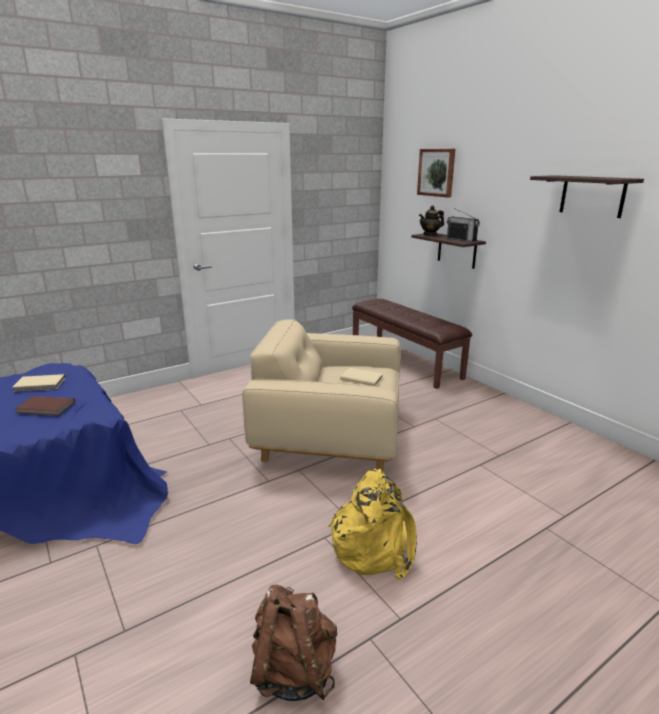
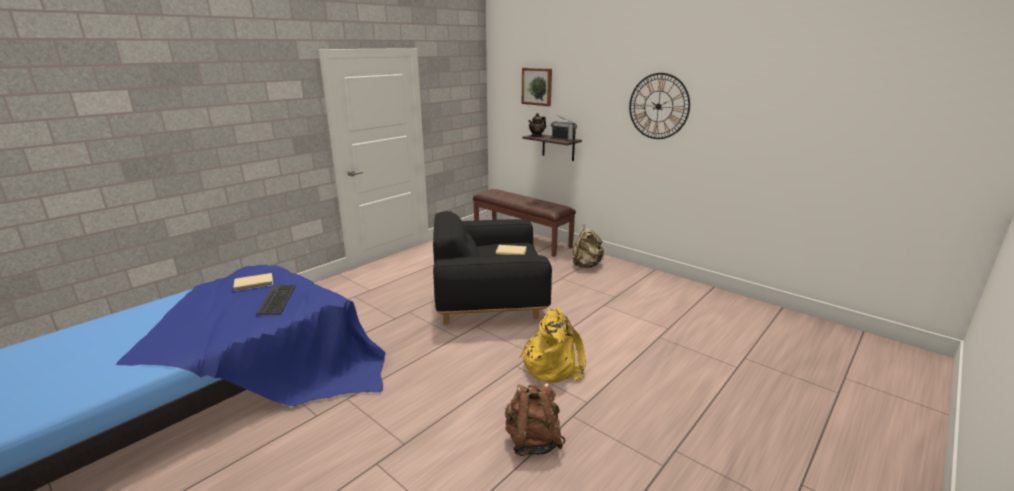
camera: 15 degrees left, 0 degrees up
(45, 408) = (278, 299): brown book -> keyboard
(330, 435) = (488, 299): beige armchair -> black armchair
(475, 405) = (586, 265): none -> beige backpack
(592, 196) = (658, 106): shelf -> wall clock

